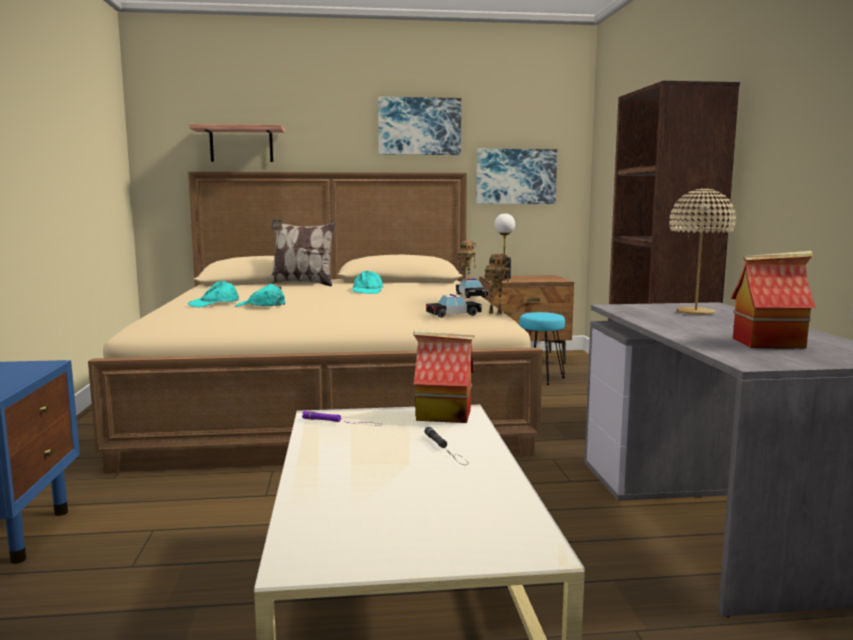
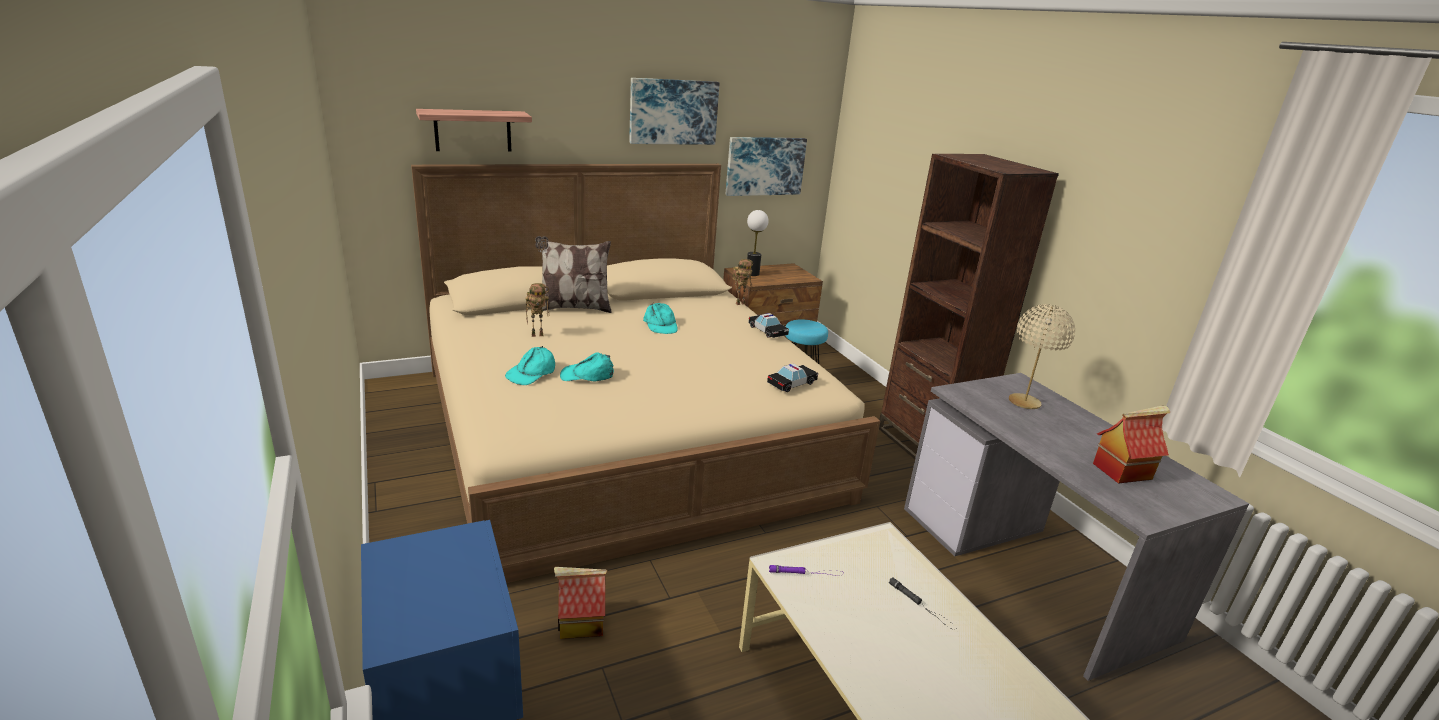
camera: 20 degrees left, 15 degrees up
(442, 415) = (876, 547): toy house -> toy house (580, 624)
(496, 313) = (823, 374): toy robot -> toy robot (538, 335)

